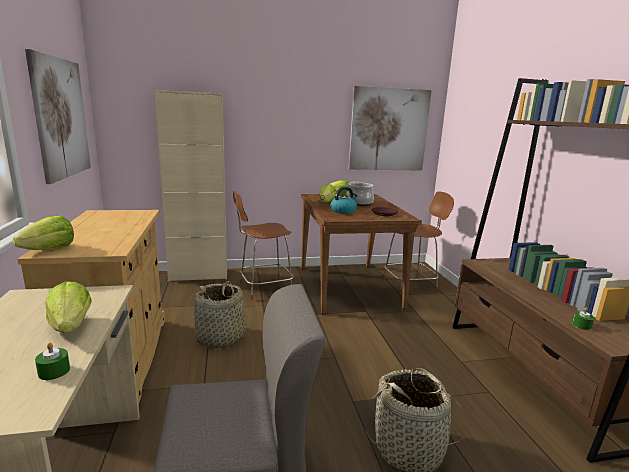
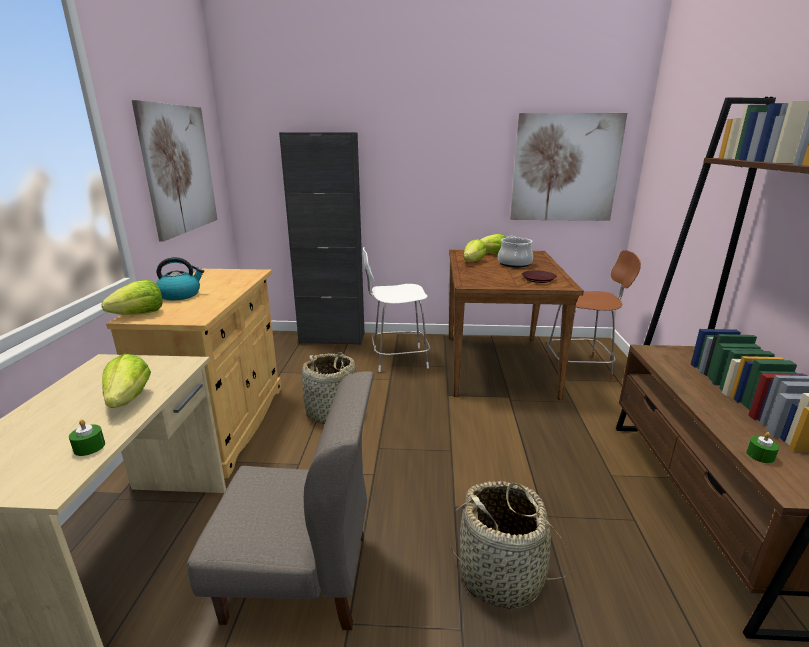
camera: 15 degrees right, 5 degrees up
(198, 275) = (332, 338): beige cabinet -> black cabinet
(263, 288) = (397, 359): brown stool -> white stool
(343, 211) = (487, 274): kettle -> kettle (180, 295)

